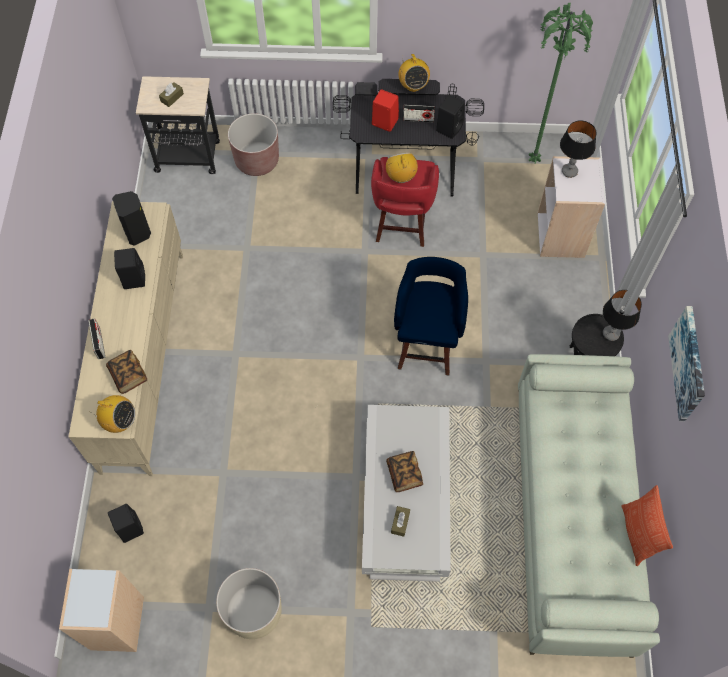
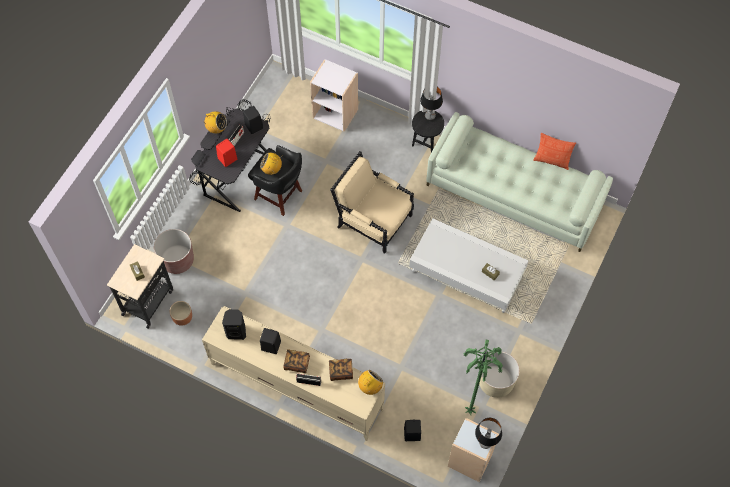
camera: 65 degrees left, 0 degrees up
(184, 199) = (182, 318): none -> brown planter
(401, 226) = (280, 196): red stool -> black stool
(404, 474) = (463, 259): book -> book (297, 363)
(427, 345) = (372, 219): blue stool -> beige armchair
(534, 161) = (274, 101): green floor lamp -> green floor lamp (471, 411)
(569, 171) = (325, 79): table lamp -> table lamp (485, 443)
(689, 364) = (508, 74): picture -> none

